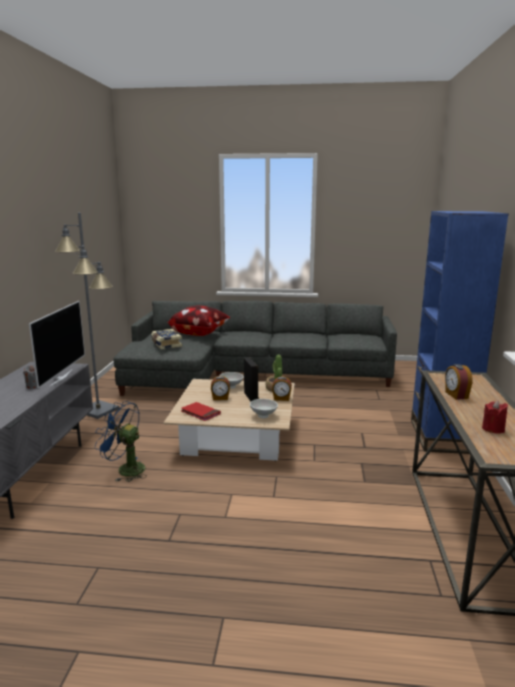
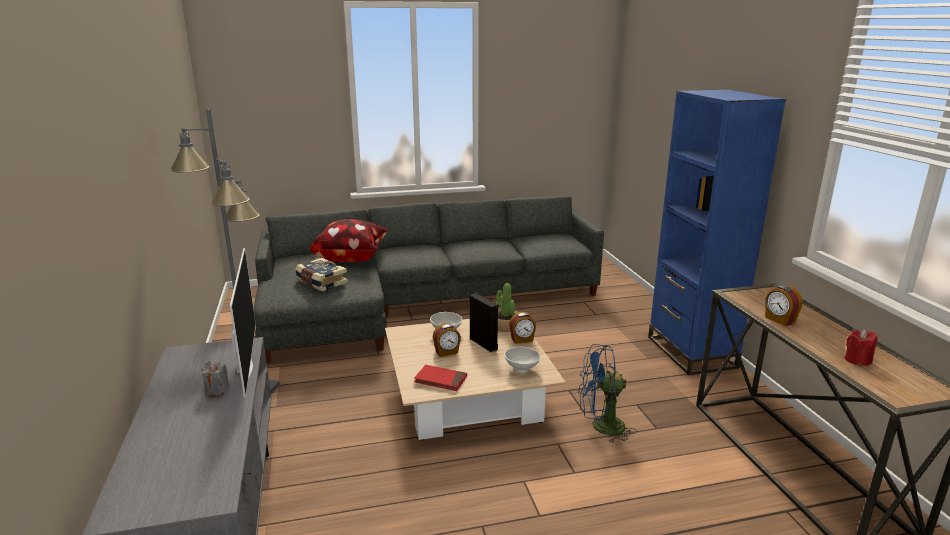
camera: 20 degrees left, 5 degrees up
(125, 469) = (361, 478): blue fan -> blue fan (600, 427)

